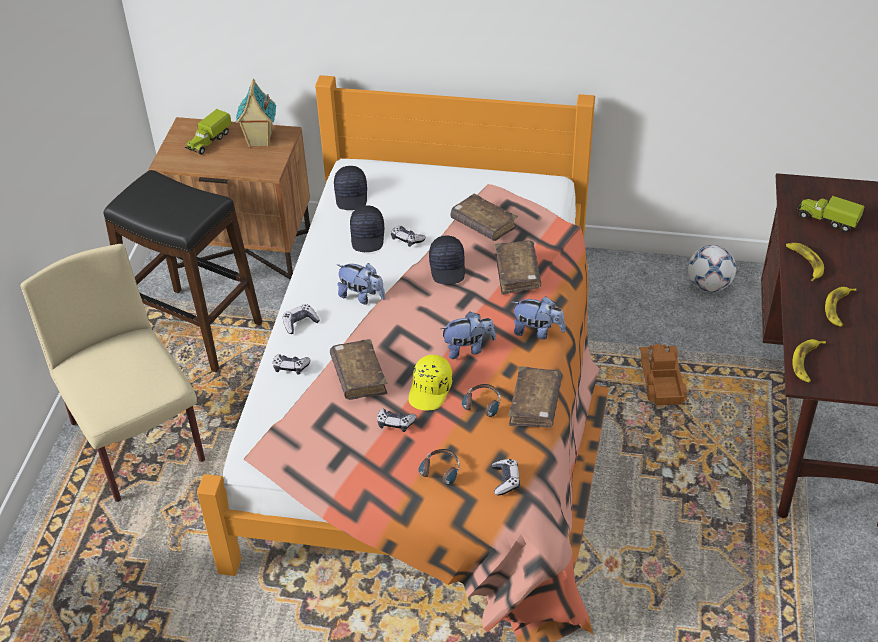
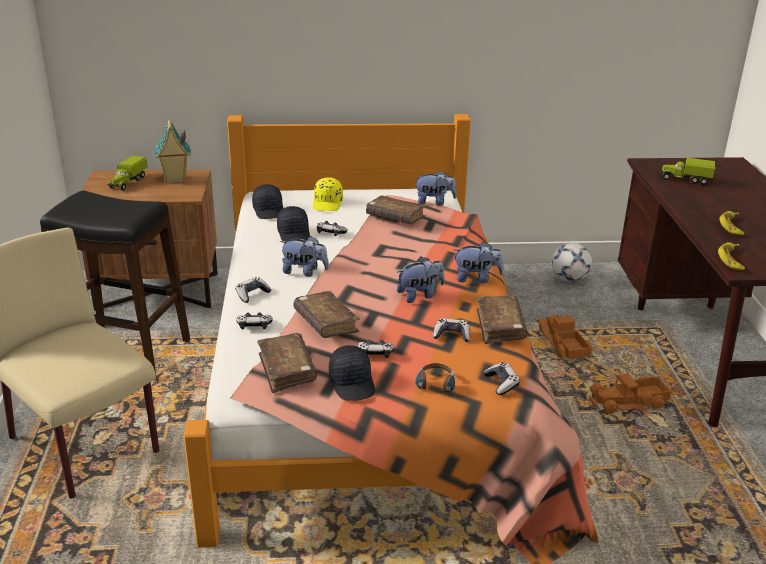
camera: 15 degrees left, 15 degrees down
(431, 390) = (398, 326): yellow cap -> yellow cap (328, 203)
(448, 268) = (377, 245): black cap -> black cap (353, 383)
(480, 409) = (452, 335): headphones -> game controller
(517, 273) = (439, 244): brown book -> brown book (287, 370)
(537, 202) = (434, 202): none -> plush toy
(701, 472) = (629, 403): none -> toy truck
(804, 263) = (686, 203): banana -> none

